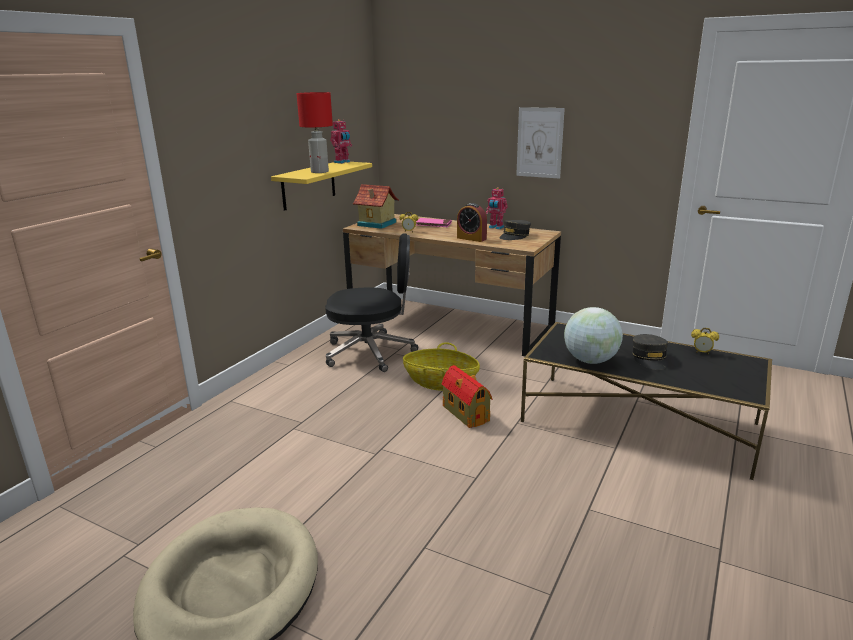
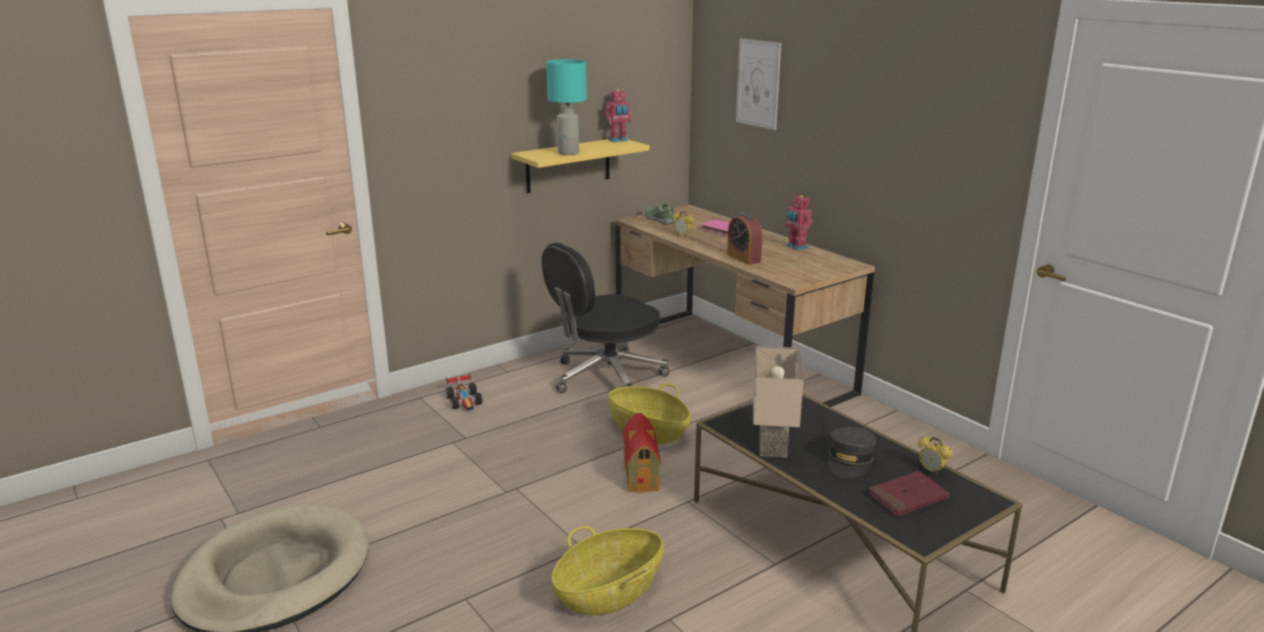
camera: 25 degrees right, 0 degrees up
(273, 394) = (465, 401): none -> toy car
(320, 172) = (568, 153): red table lamp -> turquoise table lamp
(371, 352) = (606, 377): black office chair -> black office chair turned 120 degrees clockwise
(376, 224) = (659, 219): toy house -> shoe
(514, 236) = (802, 263): grey cap -> none
(528, 504) = (609, 592): none -> basket
(539, 142) = (858, 143): picture -> picture (758, 83)
(590, 360) = (770, 445): globe -> beige table lamp
(710, 371) = (907, 497): none -> red book

